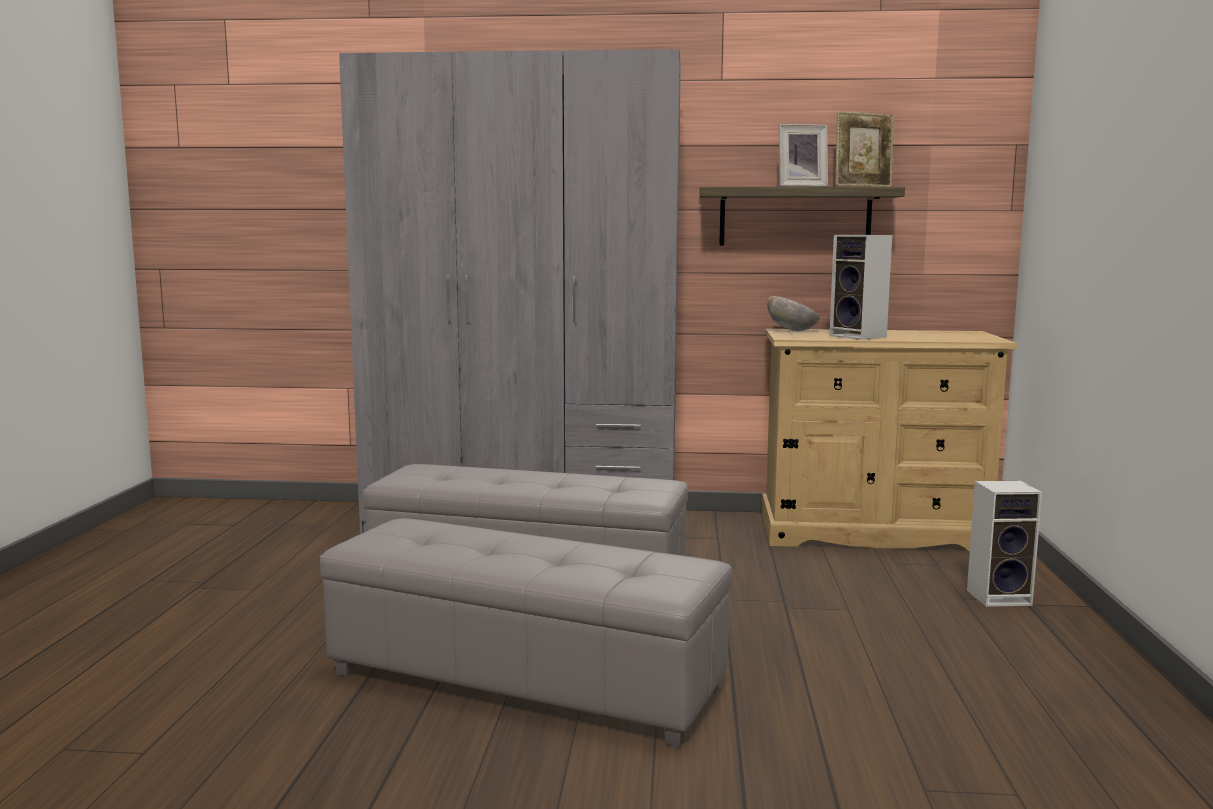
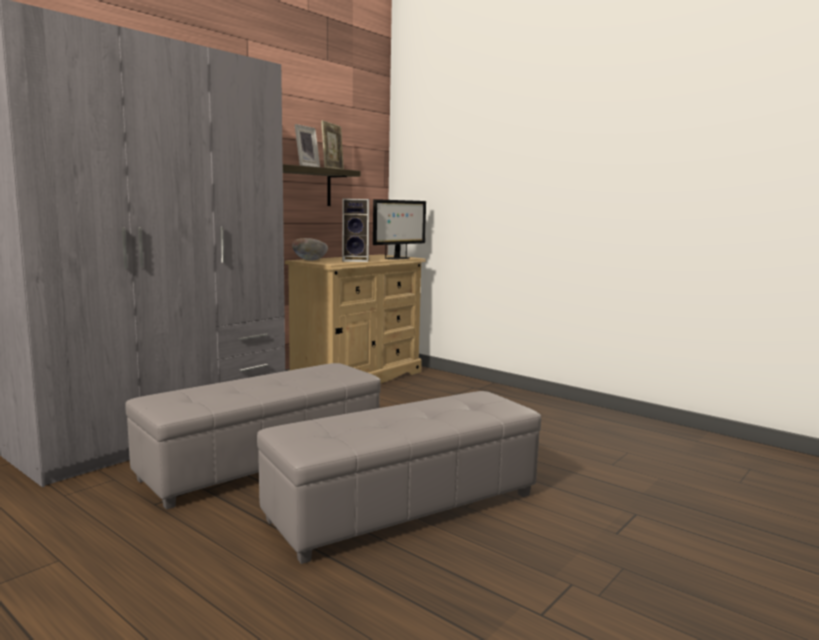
camera: 55 degrees left, 0 degrees up
(955, 339) = (398, 258): none -> monitor
(1000, 597) = (465, 389): speaker -> none

